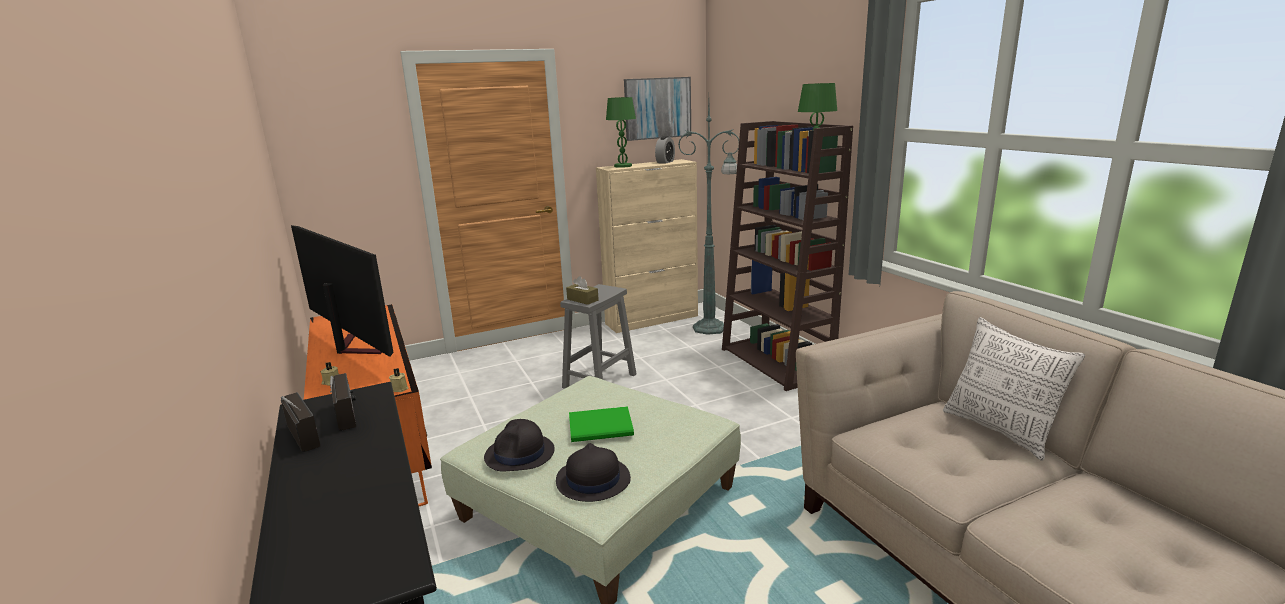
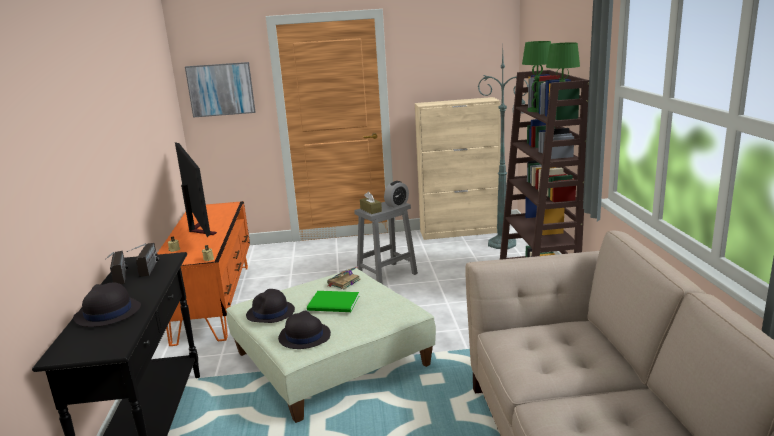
camera: 20 degrees right, 0 degrees up
(329, 504) = (107, 313): none -> black hat
(592, 396) = (343, 282): none -> book
(623, 166) = (435, 102): green table lamp -> green table lamp (536, 110)
(657, 108) = (472, 54): picture -> picture (221, 89)
(665, 162) = (474, 100): alarm clock -> alarm clock (397, 204)
(999, 431) = (607, 348): pillow -> none

